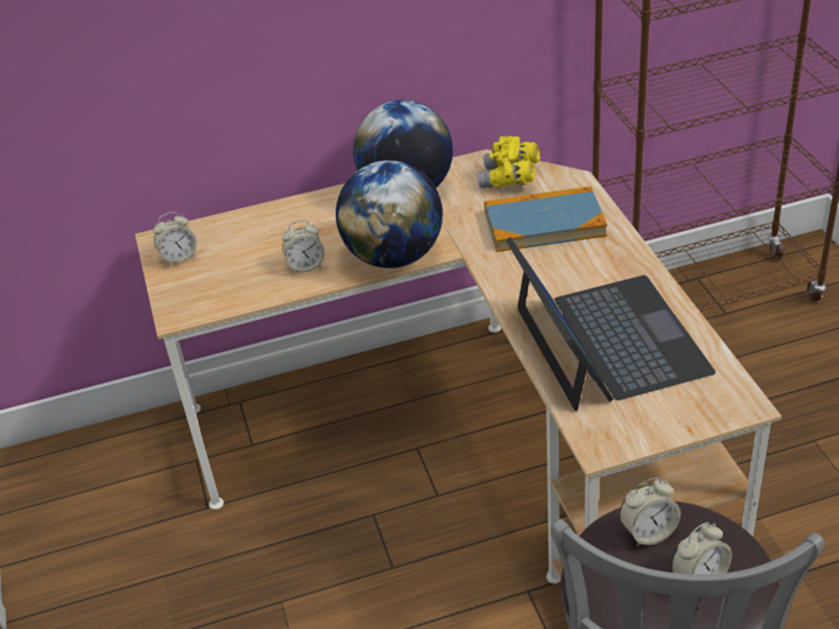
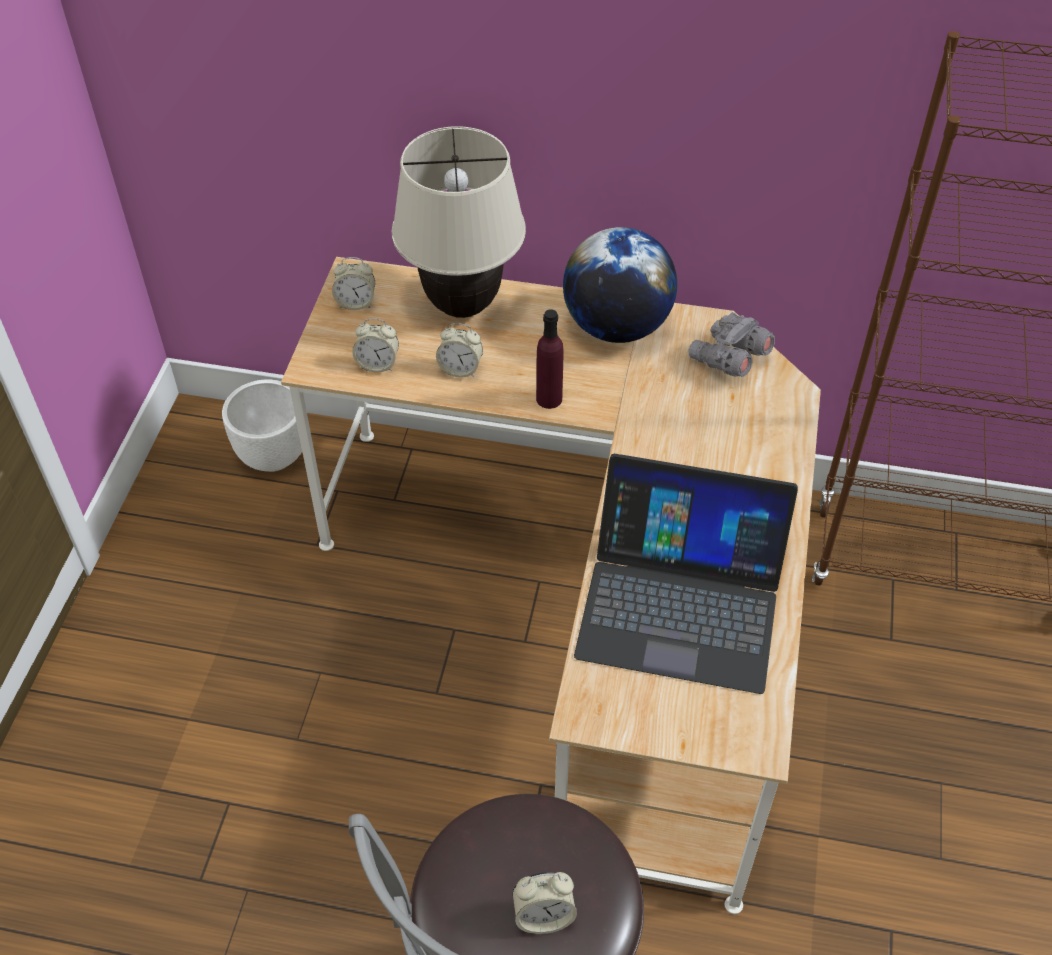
camera: 25 degrees right, 10 degrees up
(120, 459) = (274, 456): none -> white planter
(271, 225) = (462, 306): none -> beige table lamp
(394, 256) = (549, 399): globe -> purple bottle
(510, 179) = (729, 360): yellow binoculars -> grey binoculars
(544, 223) = (724, 431): book -> none
(608, 341) = (681, 603): laptop -> laptop turned 90 degrees clockwise
(648, 532) = (536, 839): alarm clock -> alarm clock (378, 364)

